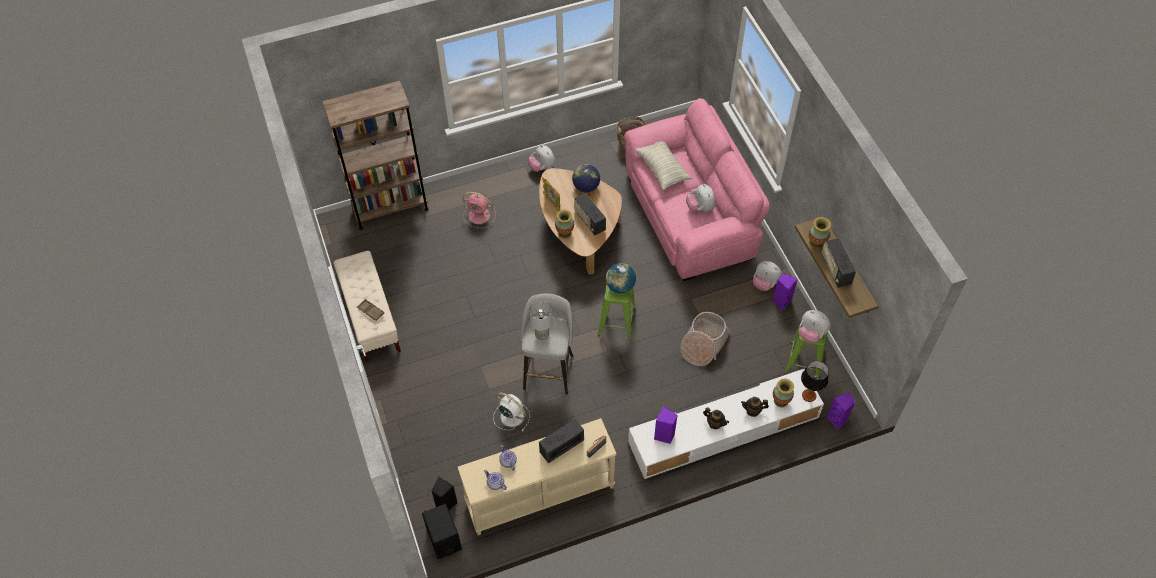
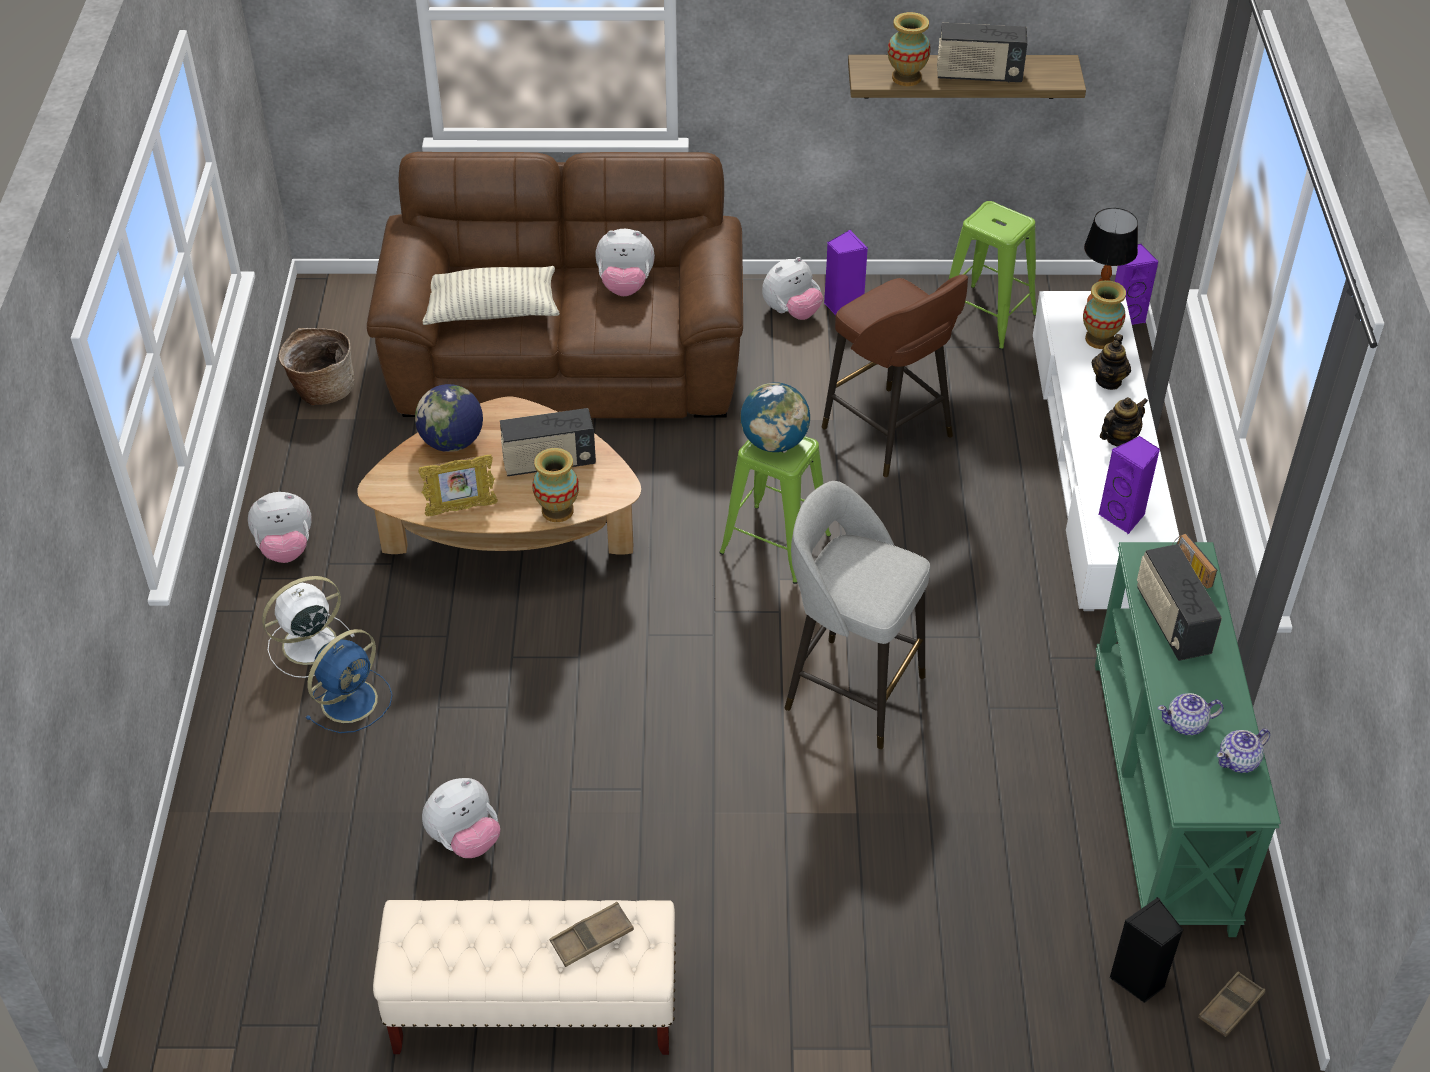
camera: 70 degrees left, 10 degrees down
(390, 208) = (204, 880): brown bookcase -> none
(444, 539) = (1230, 1007): black speaker -> brown tray
(480, 216) = (351, 699): pink fan -> blue fan
(511, 416) = (943, 790): white fan -> white fan (307, 645)
(540, 495) = (1163, 794): beige console table -> green console table
(541, 335) = (867, 581): grey table lamp -> none
(691, 213) = (567, 358): pink sofa -> brown sofa
(703, 344) = (889, 434): basket -> brown stool
(811, 334) = (1007, 227): plush toy -> plush toy (465, 839)

